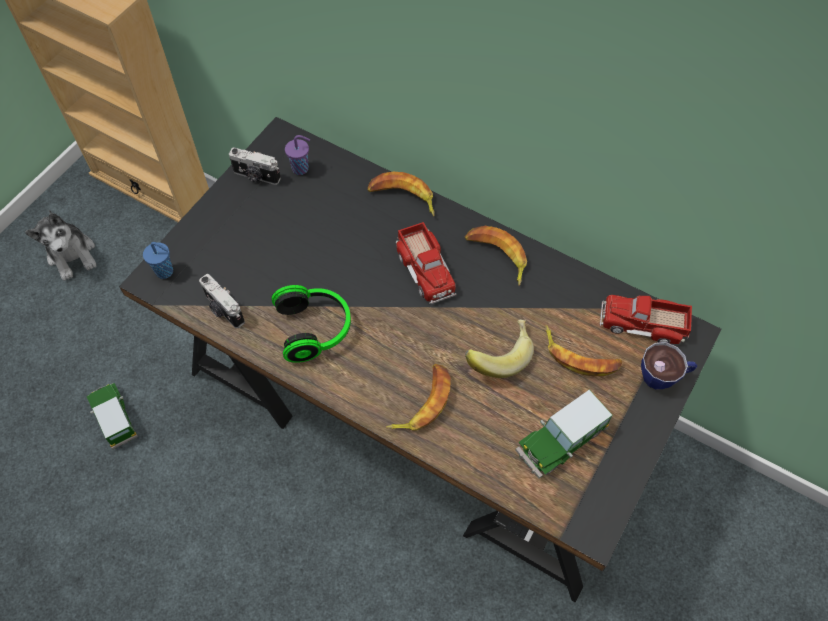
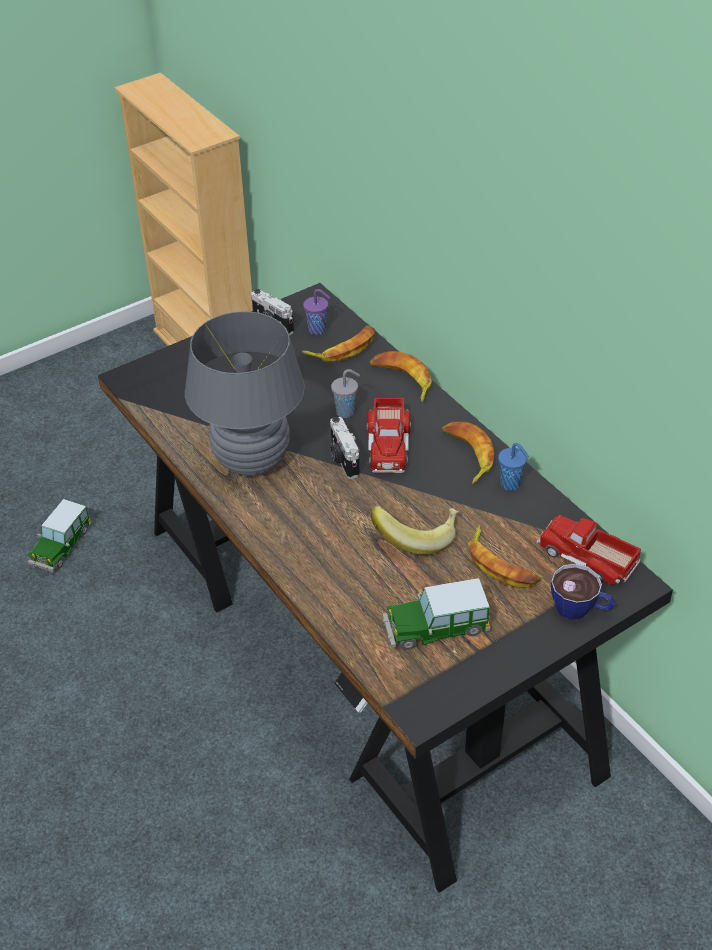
camera: 25 degrees right, 15 degrees down
(72, 255) = (100, 395): plush toy -> none
(114, 417) = (61, 546): toy car -> toy car turned 150 degrees counterclockwise
(165, 272) = (144, 376): blue cup -> blue cup (511, 485)
(223, 310) = (177, 420): camera -> camera (343, 460)
(315, 329) = (252, 460): headphones -> grey table lamp
(372, 247) = (346, 412): none -> grey cup
(422, 402) = (317, 550): banana -> banana (343, 348)

